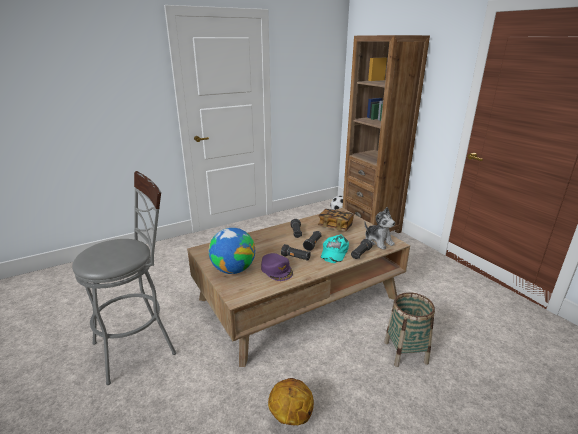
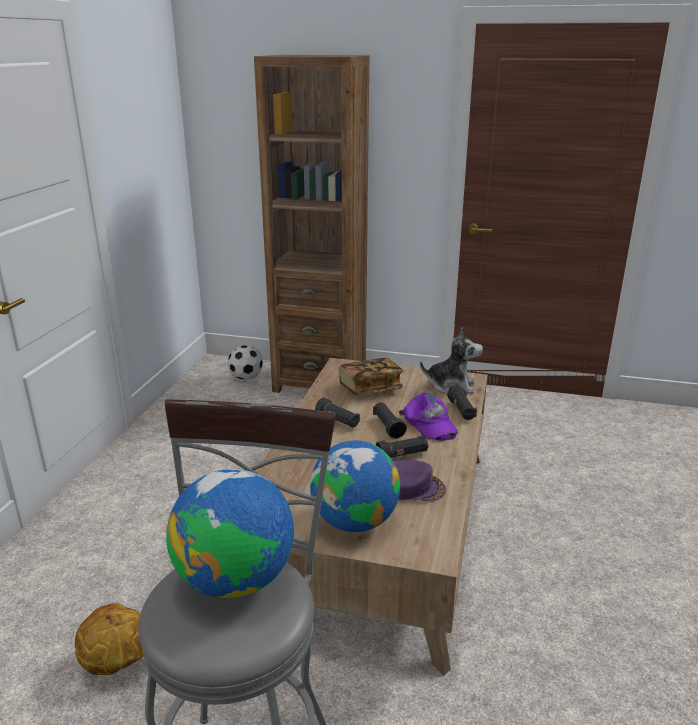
camera: 45 degrees left, 0 degrees up
(121, 248) = (236, 579): none -> globe
(290, 416) = (582, 679): basketball -> basketball (116, 663)
(334, 252) = (429, 423): turquoise cap -> purple cap
(405, 352) = (569, 517): basket -> none

